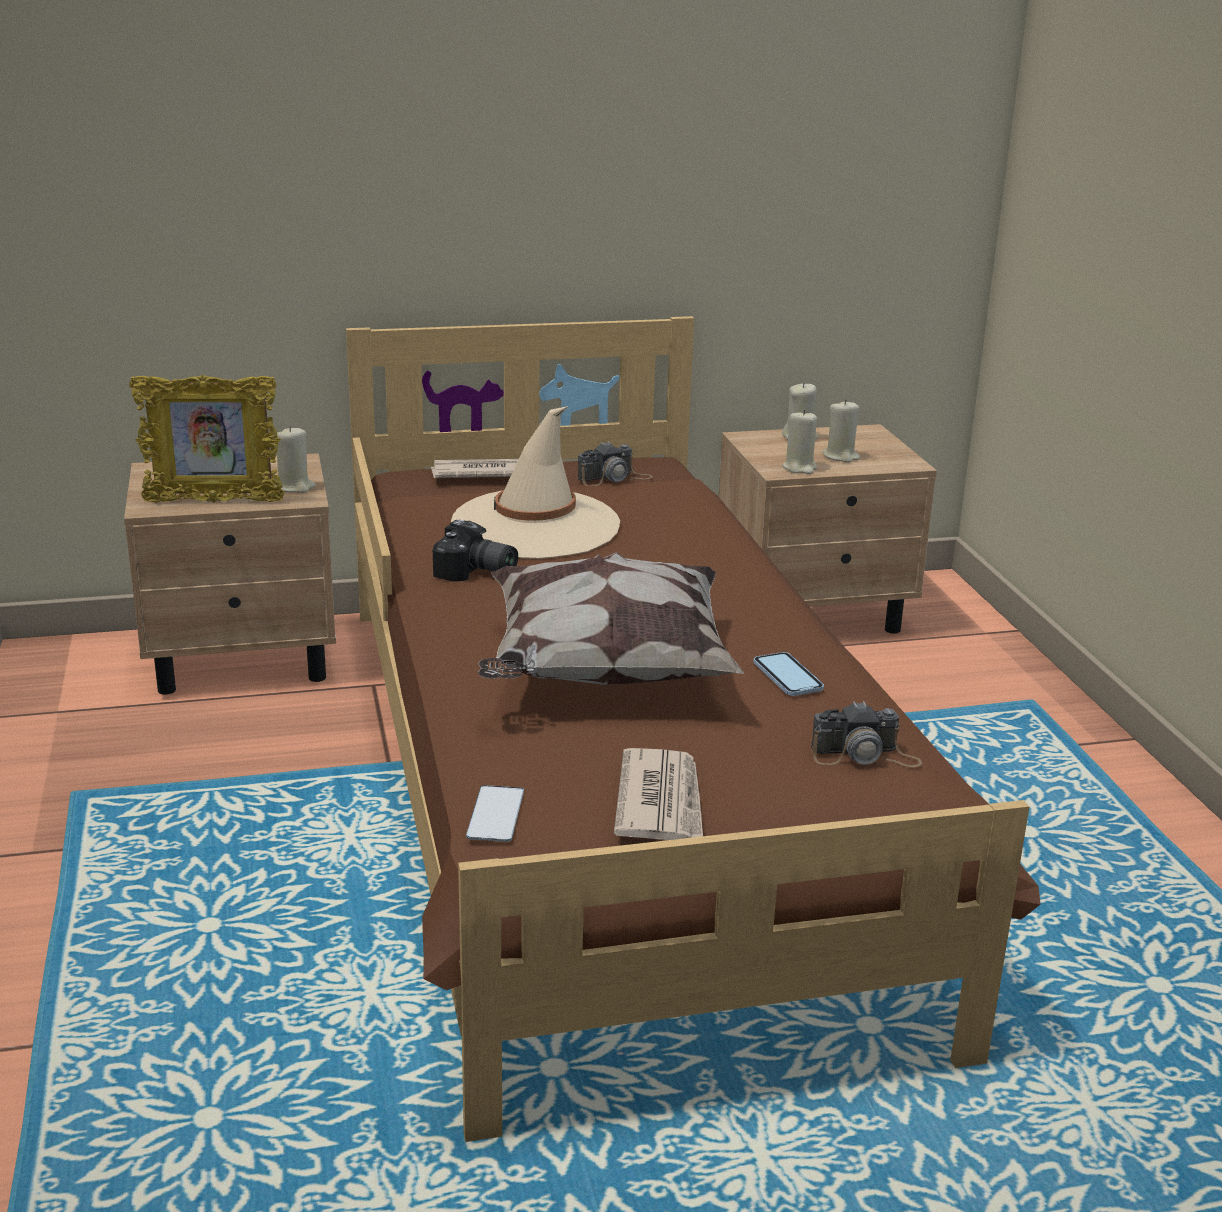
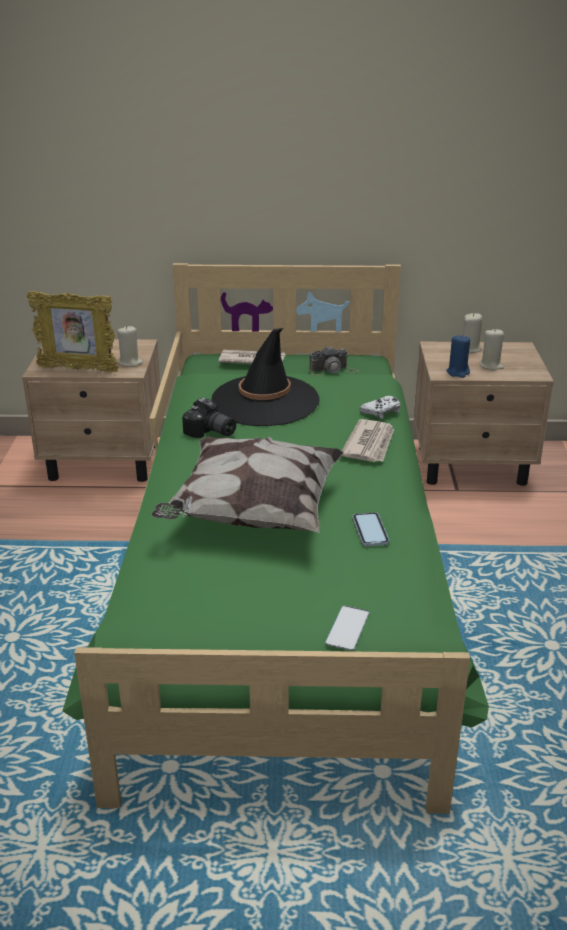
camera: 15 degrees right, 5 degrees up
(495, 814) = (132, 610): phone -> phone (347, 628)
(535, 525) = (265, 401): beige hat -> black hat
(608, 794) = (284, 580): brown bed -> green bed
(661, 801) = (239, 614): newspaper -> newspaper (370, 444)
(716, 526) = (382, 412): none -> white game controller
(800, 468) = (458, 372): beige candle -> blue candle
(865, 755) = (391, 597): camera -> none

